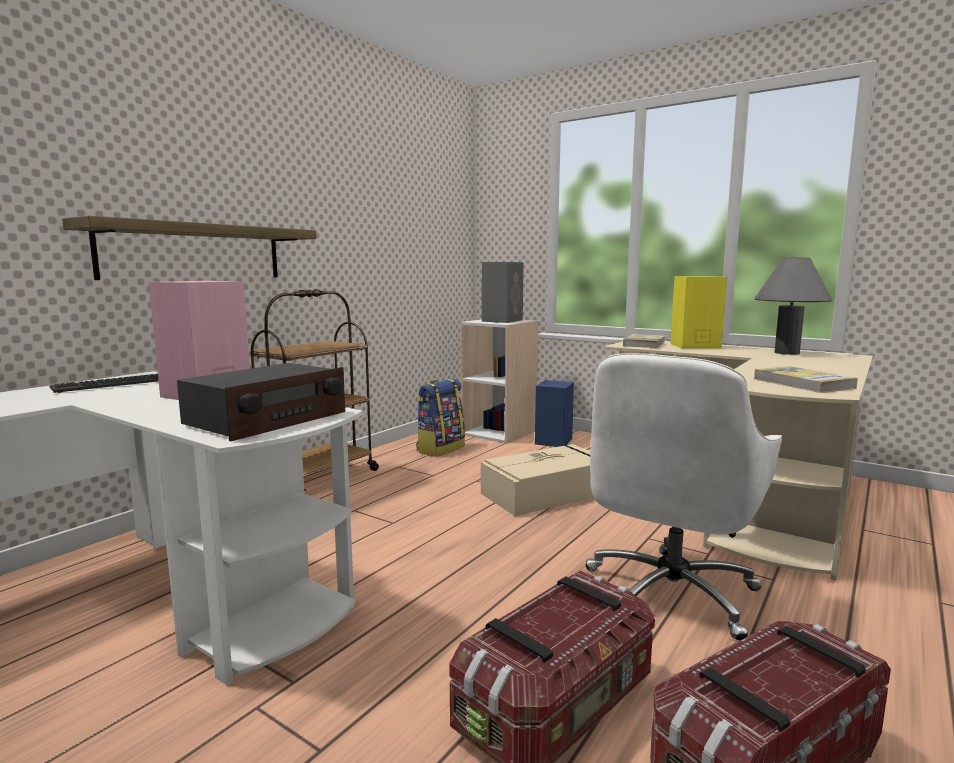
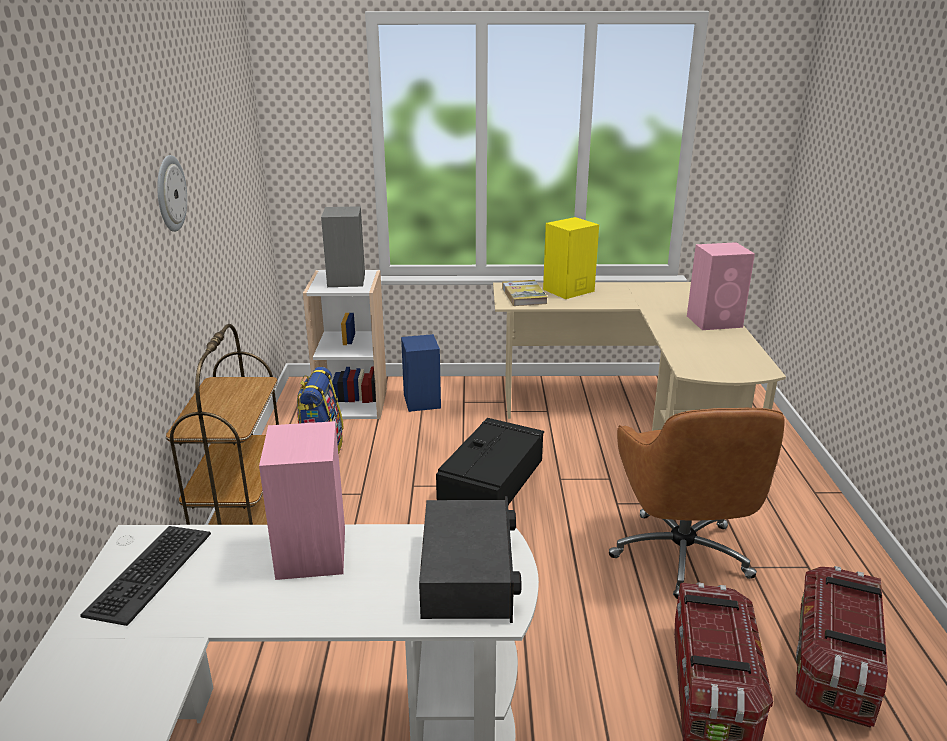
camera: 35 degrees left, 15 degrees up
(194, 252) = (105, 347): shelf -> none
(320, 195) = (170, 193): none -> wall clock
(547, 493) = (492, 479): beige storage box -> black storage box
(670, 592) = (679, 554): white office chair -> brown office chair
(787, 353) = (651, 291): grey table lamp -> none
(803, 383) = (729, 357): book -> none
(831, 369) = (715, 321): none -> pink speaker

